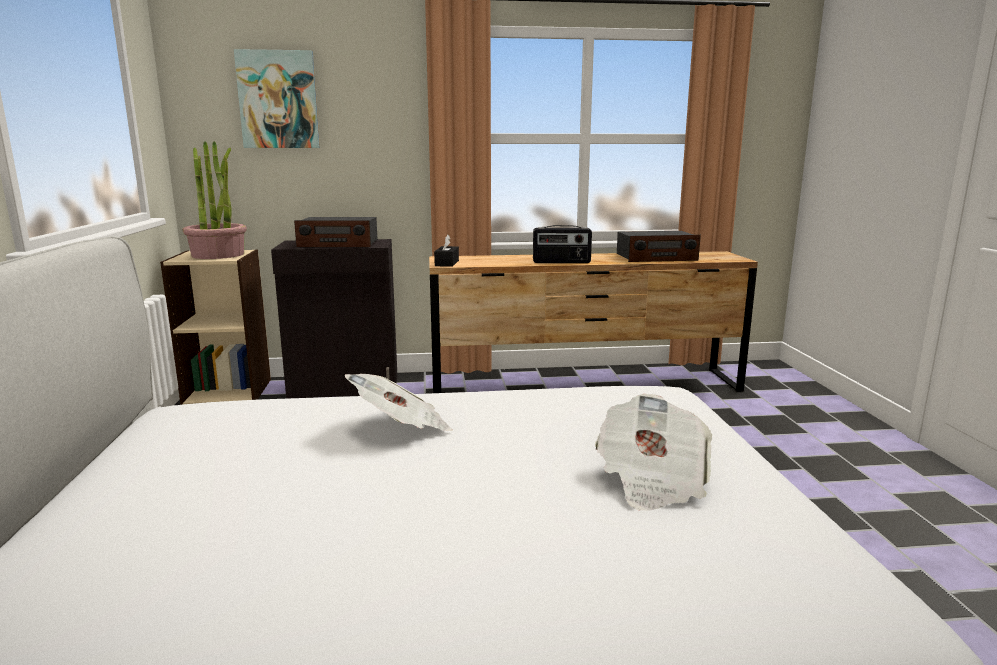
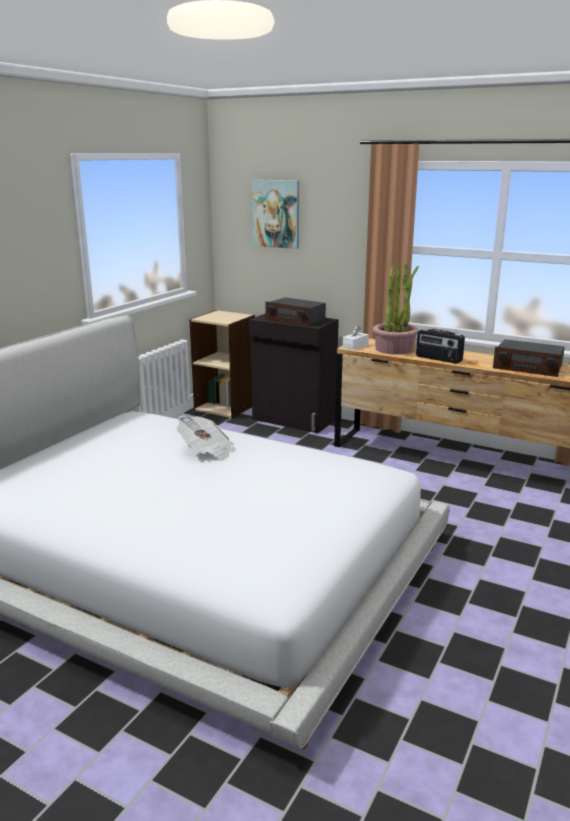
camera: 35 degrees right, 5 degrees up
(218, 255) = (226, 317): potted plant -> potted plant (394, 349)
(447, 263) = (355, 346): black tissue box -> white tissue box
(651, 480) = (274, 512): newspaper -> none

